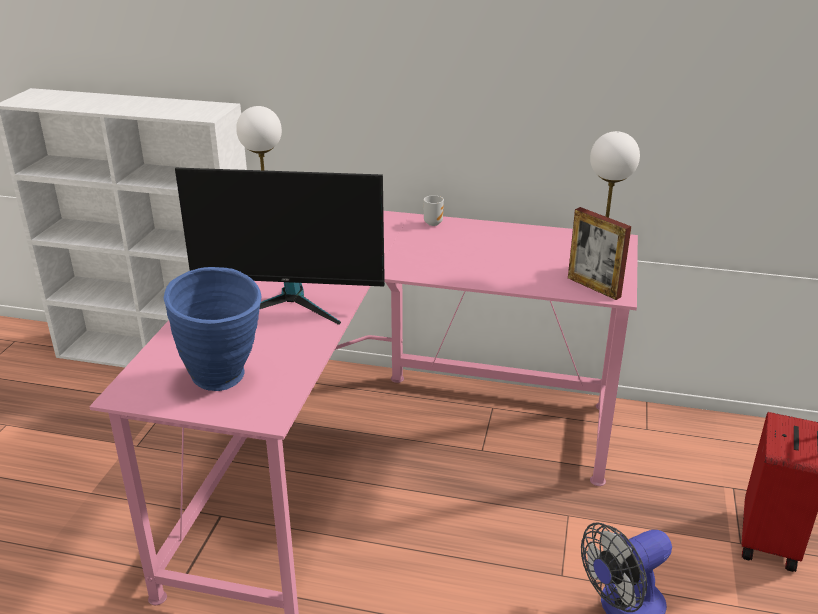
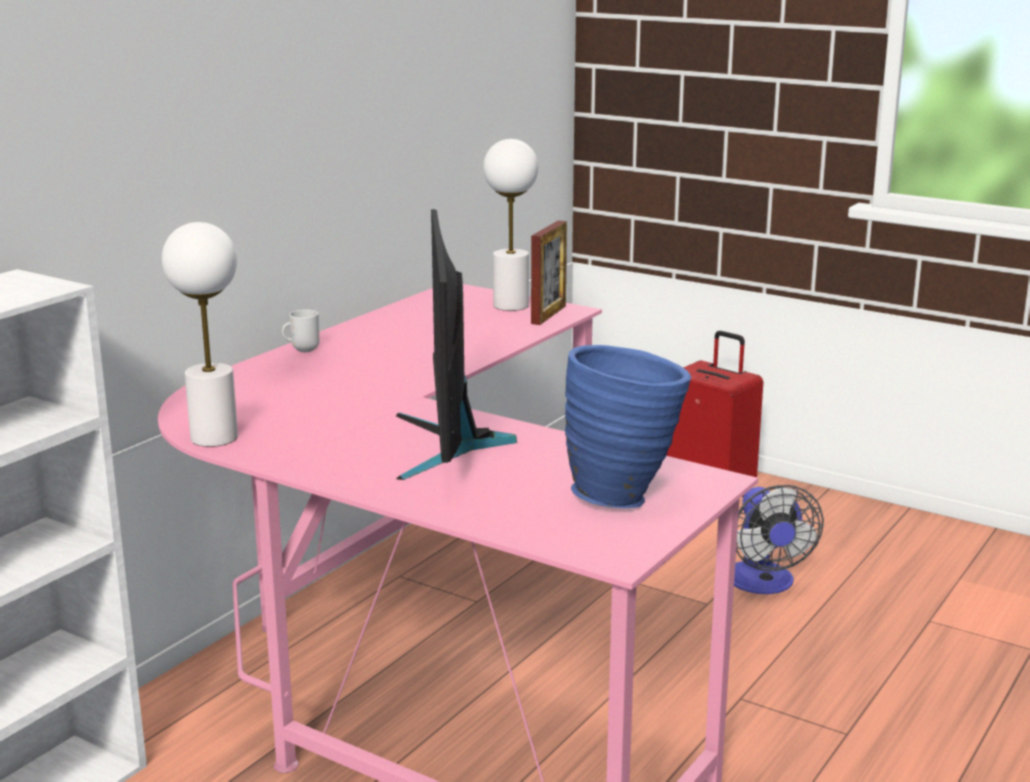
camera: 70 degrees left, 10 degrees down
(290, 303) = (449, 444): monitor -> monitor turned 150 degrees clockwise
(593, 287) = (548, 314): picture frame -> picture frame turned 45 degrees counterclockwise

